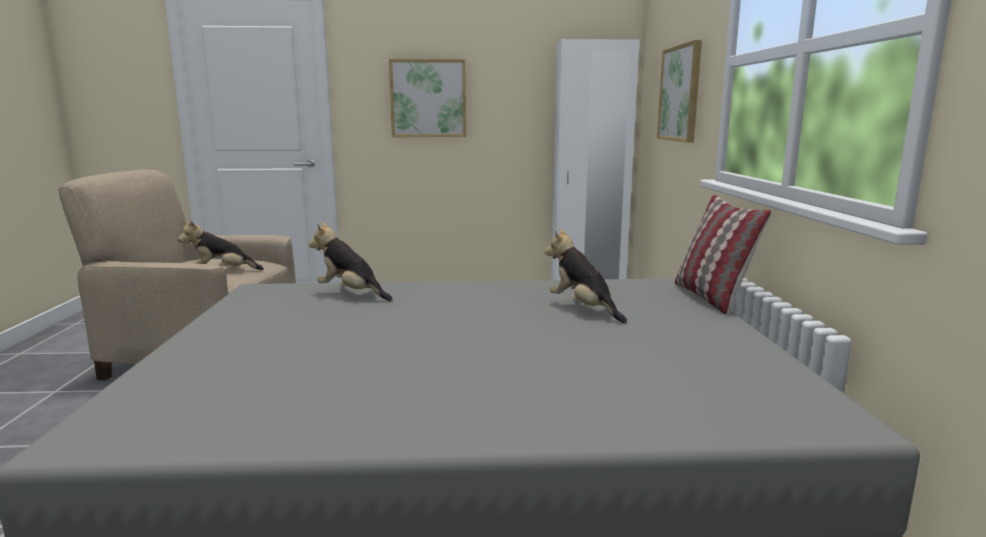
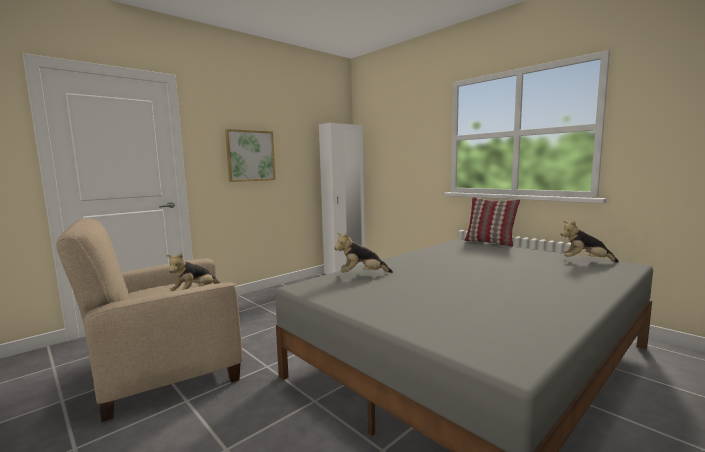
camera: 40 degrees left, 5 degrees down
(583, 309) = (470, 256): plush toy -> plush toy (585, 261)
(680, 93) = (406, 153): picture -> none

